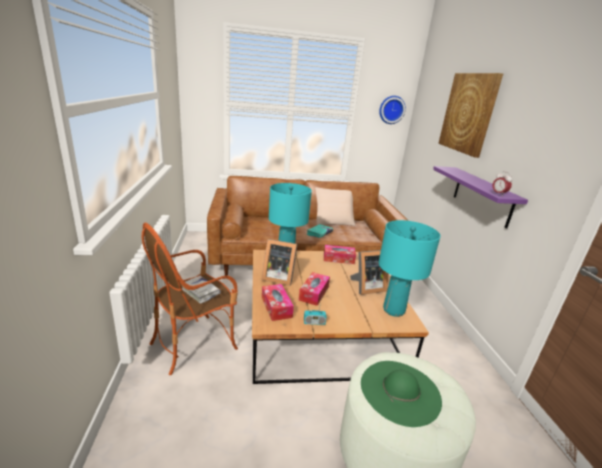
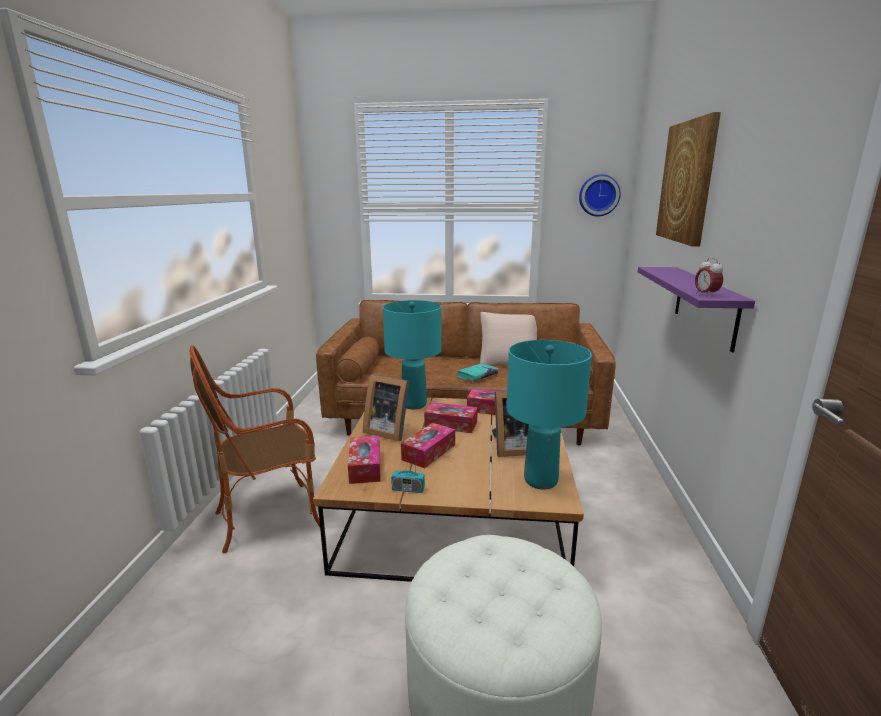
camera: 15 degrees right, 5 degrees down
(200, 292) = (275, 444): white book -> none
(318, 271) = (451, 424): none -> tissue box
(400, 391) = (480, 588): green hat -> none

